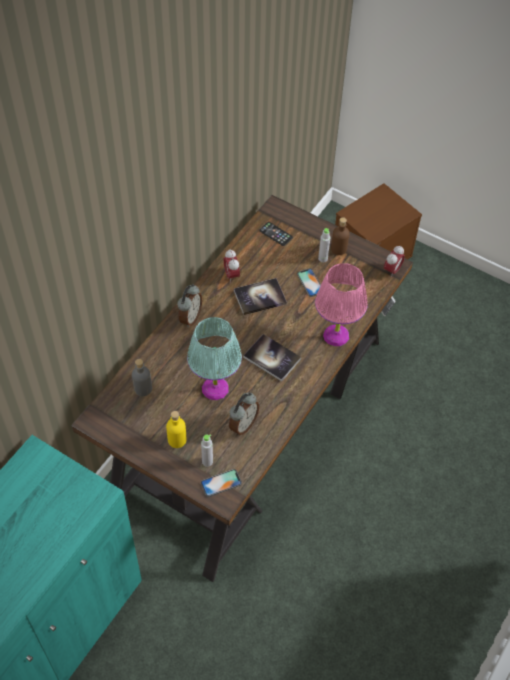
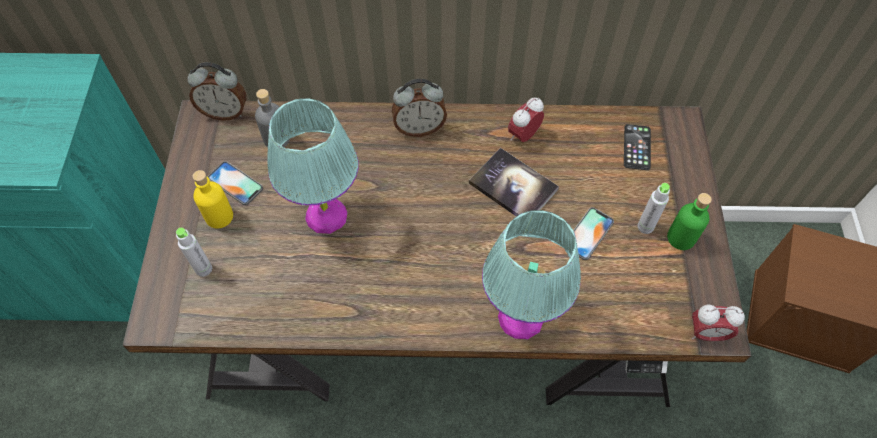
camera: 60 degrees right, 5 degrees up
(221, 483) = (177, 303): phone -> phone (235, 183)
(243, 425) = (286, 279): alarm clock -> alarm clock (225, 112)
(272, 358) = (420, 256): book -> none
(336, 336) = (520, 318): pink table lamp -> turquoise table lamp
(338, 249) = (681, 238): brown bottle -> green bottle

